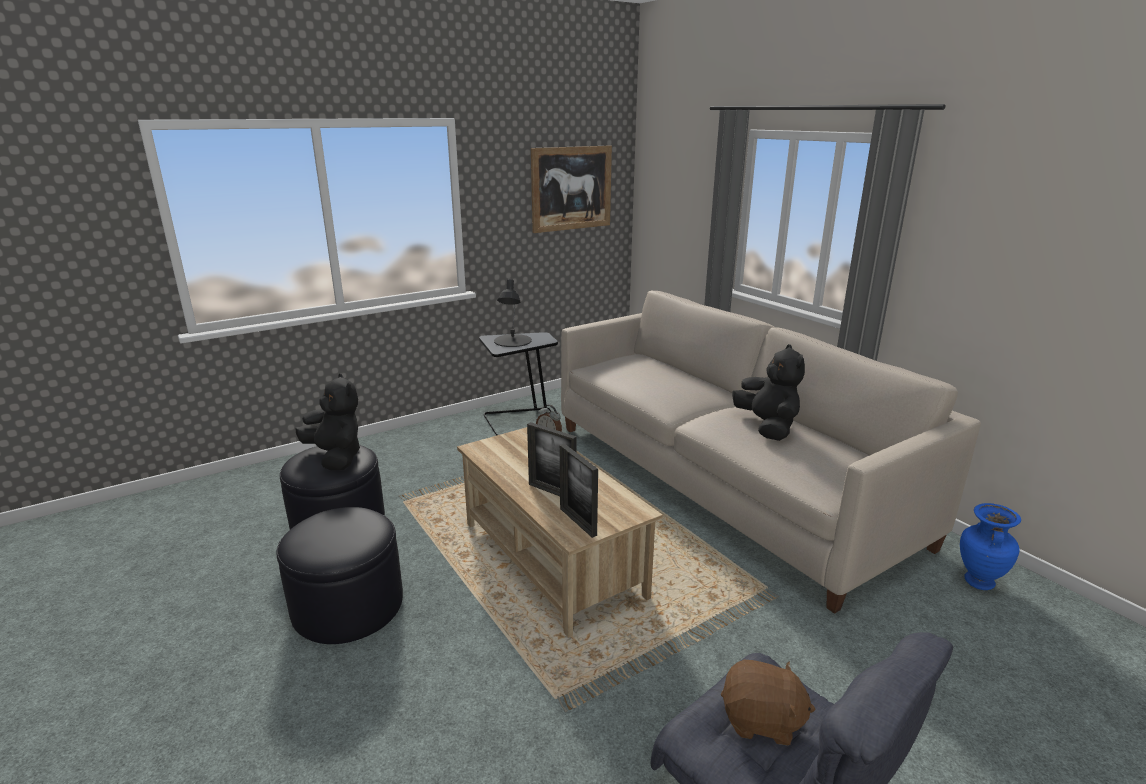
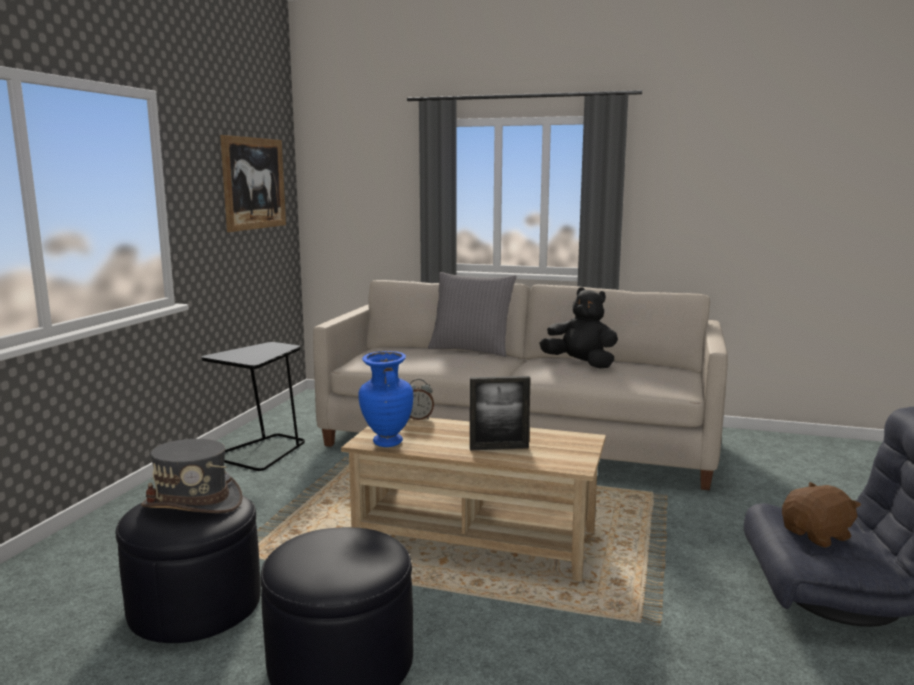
camera: 40 degrees left, 10 degrees down
(336, 457) = (193, 503): black plush toy -> grey hat
(512, 341) = (250, 353): black table lamp -> none
(578, 521) = (560, 458): picture frame -> none
(699, 379) = (471, 350): none -> grey pillow
(977, 582) = (746, 445): blue vase -> blue vase (386, 442)

